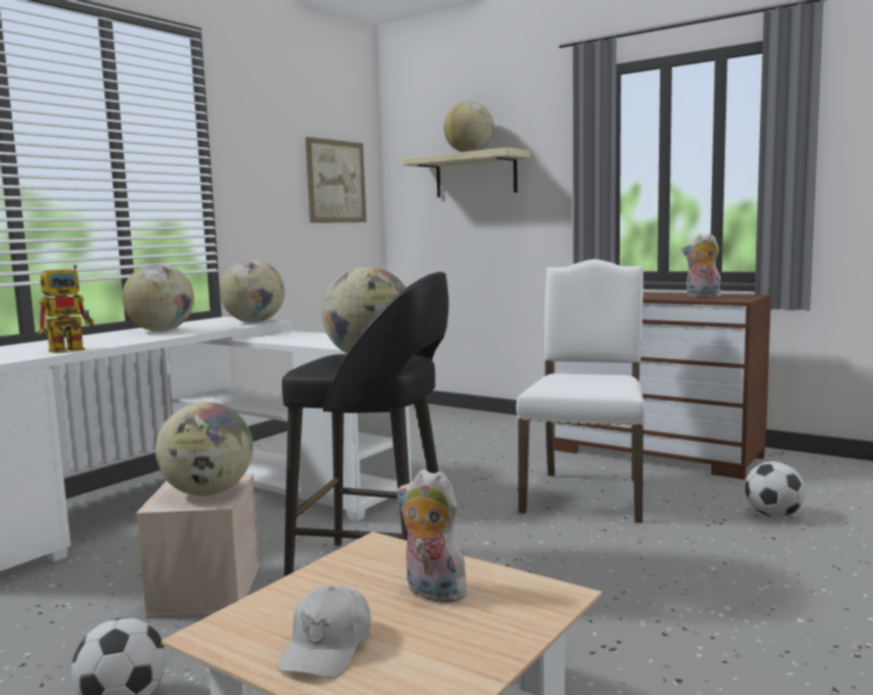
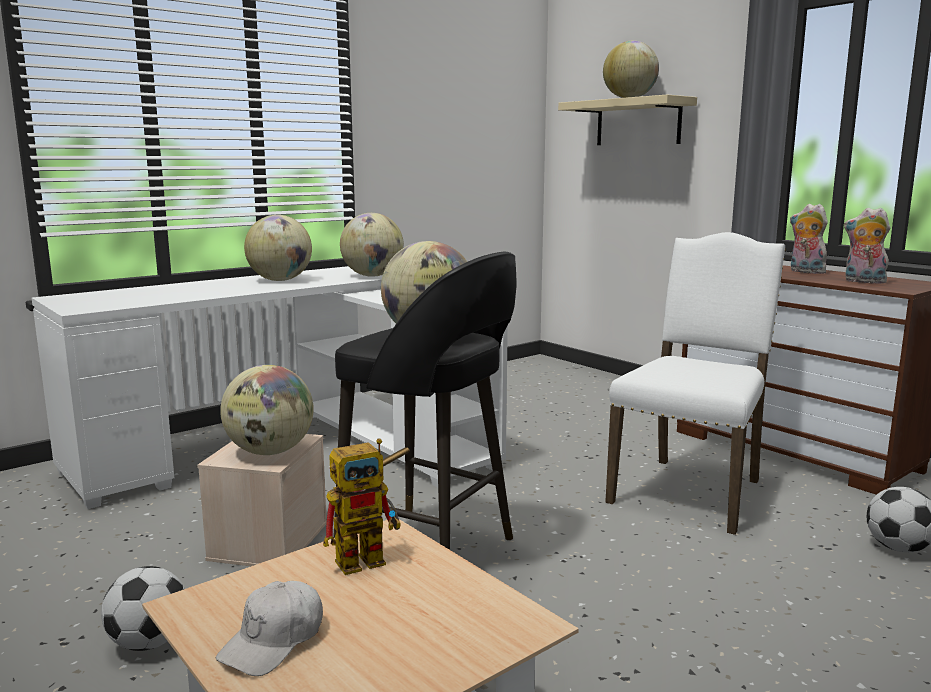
camera: 15 degrees right, 5 degrees up
(73, 349) = (185, 297): toy robot -> toy robot (369, 558)
(336, 181) = (490, 126): picture -> none
(431, 592) = (406, 597): plush toy -> plush toy (805, 272)

